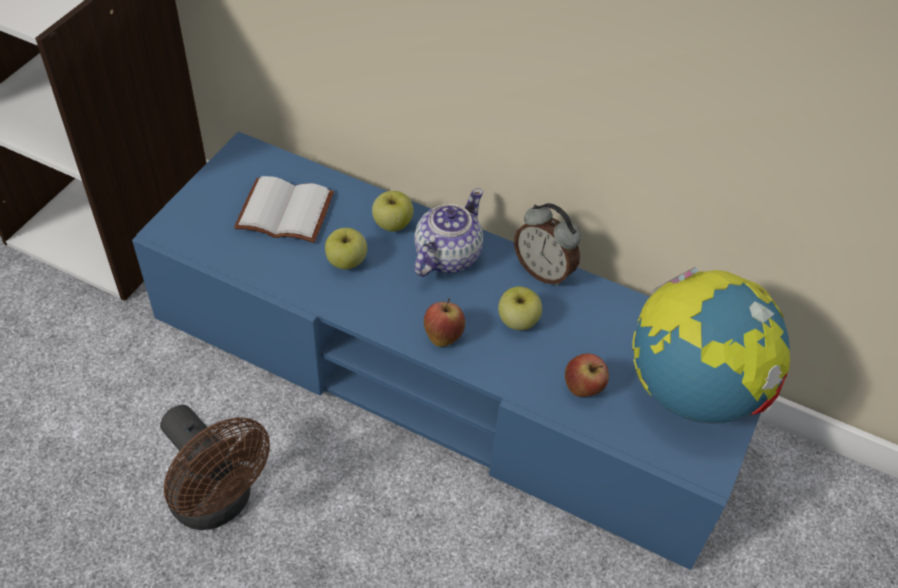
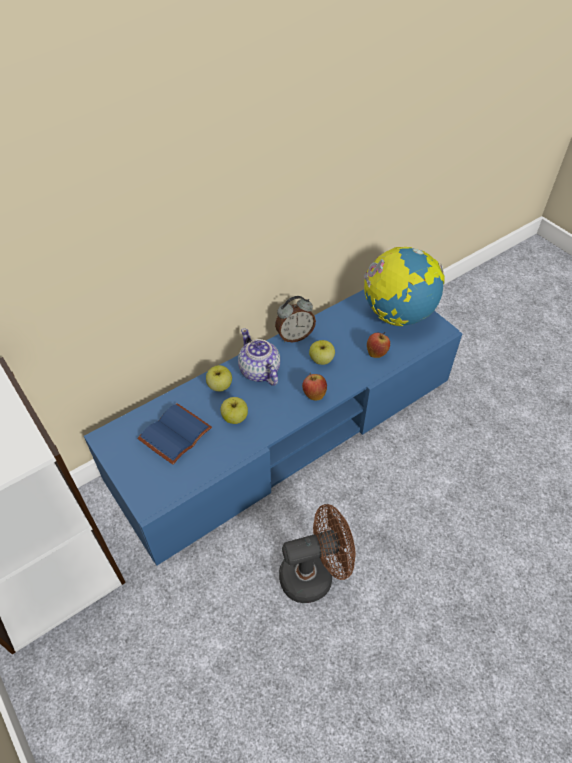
camera: 60 degrees left, 0 degrees up
(283, 214) = (175, 436): white book -> blue book

